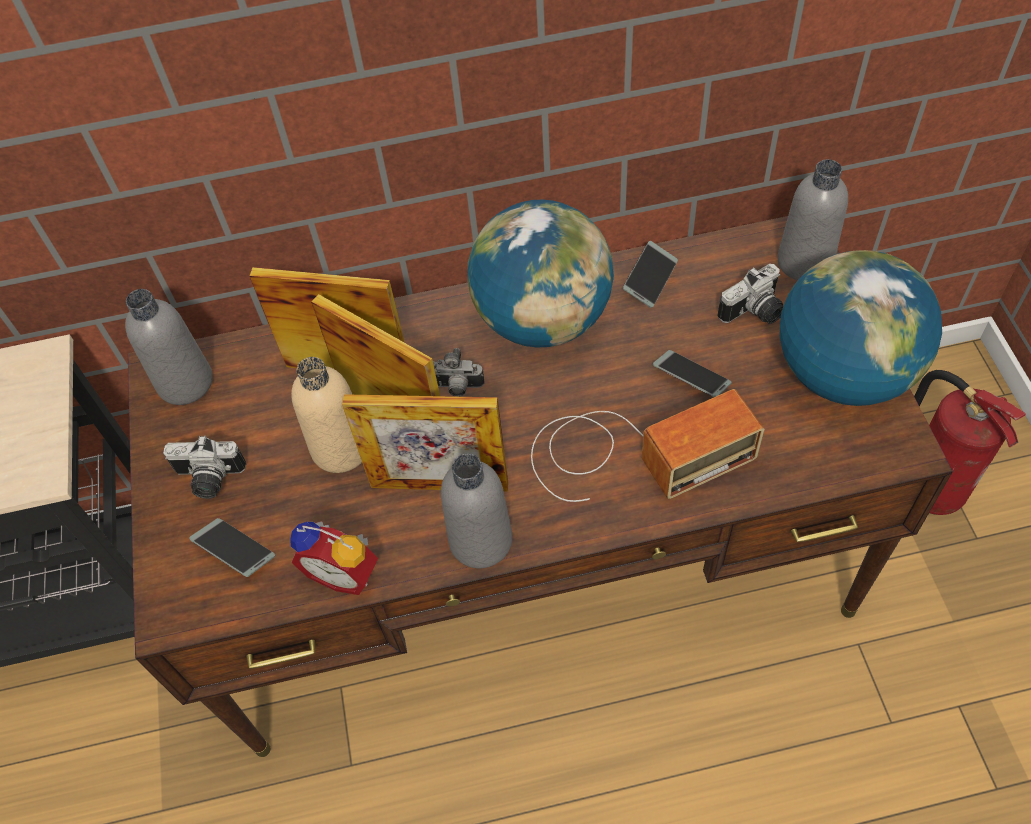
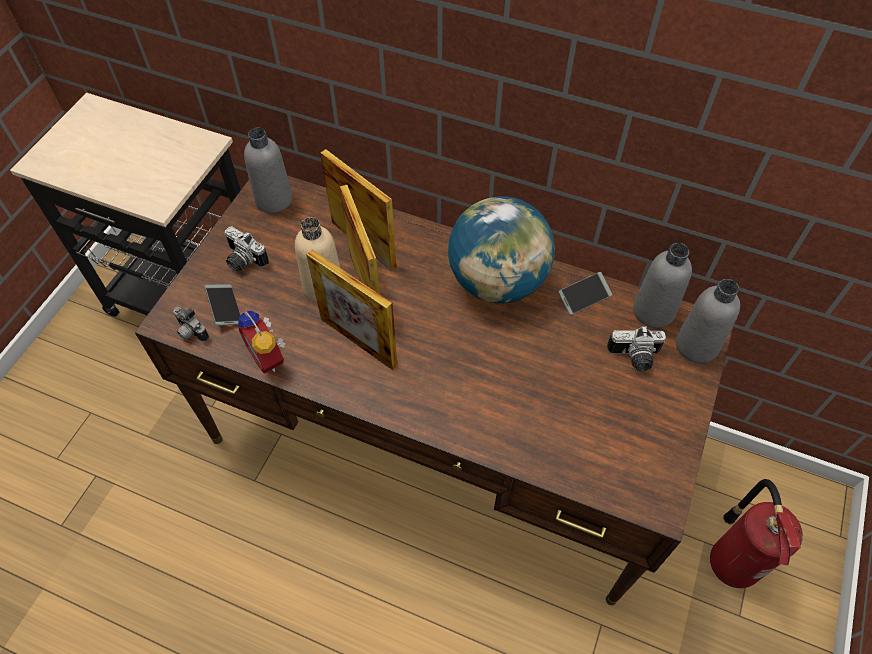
camera: 30 degrees right, 0 degrees up
(456, 388) = (413, 291): camera -> camera (190, 333)
(480, 540) = (354, 388): grey bottle -> grey bottle (653, 311)
(632, 453) = (483, 395): radio -> none
(691, 378) = (558, 373): phone -> none
(843, 372) = (660, 431): globe -> none

